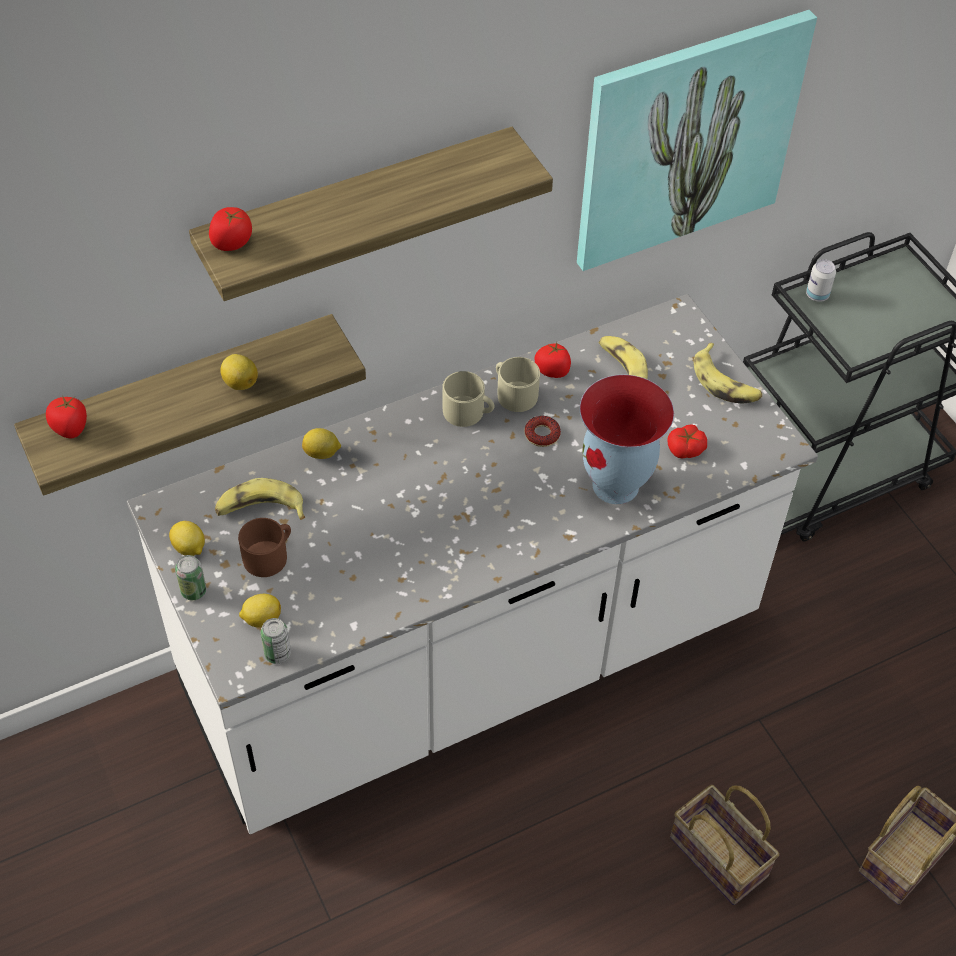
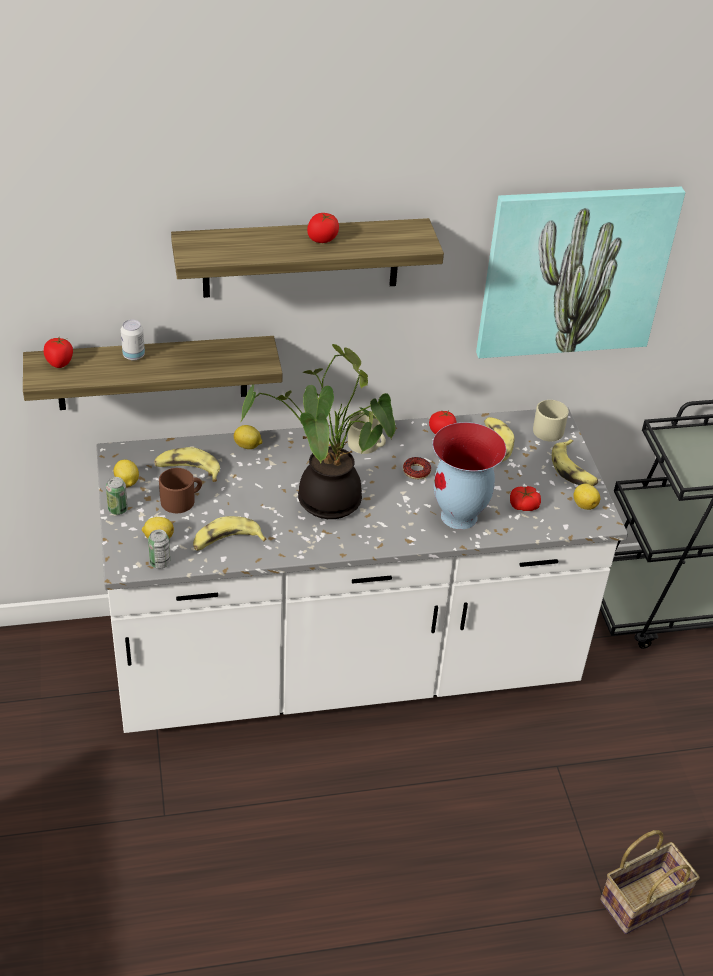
camera: 15 degrees right, 10 degrees down
(232, 242) = (196, 244): tomato -> tomato (322, 239)
(240, 382) = (189, 361): lemon -> lemon (584, 505)
(349, 600) = (226, 541): none -> banana
(446, 509) = (323, 502): none -> potted plant
(513, 393) = (406, 440): beige mug -> beige mug (545, 428)
(715, 856) = (484, 855): basket -> none
(817, 295) = (678, 437): can -> can (133, 355)

